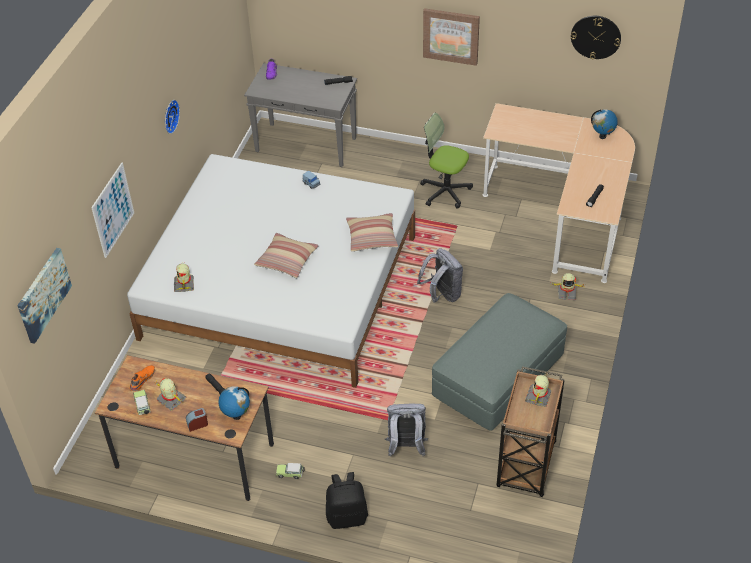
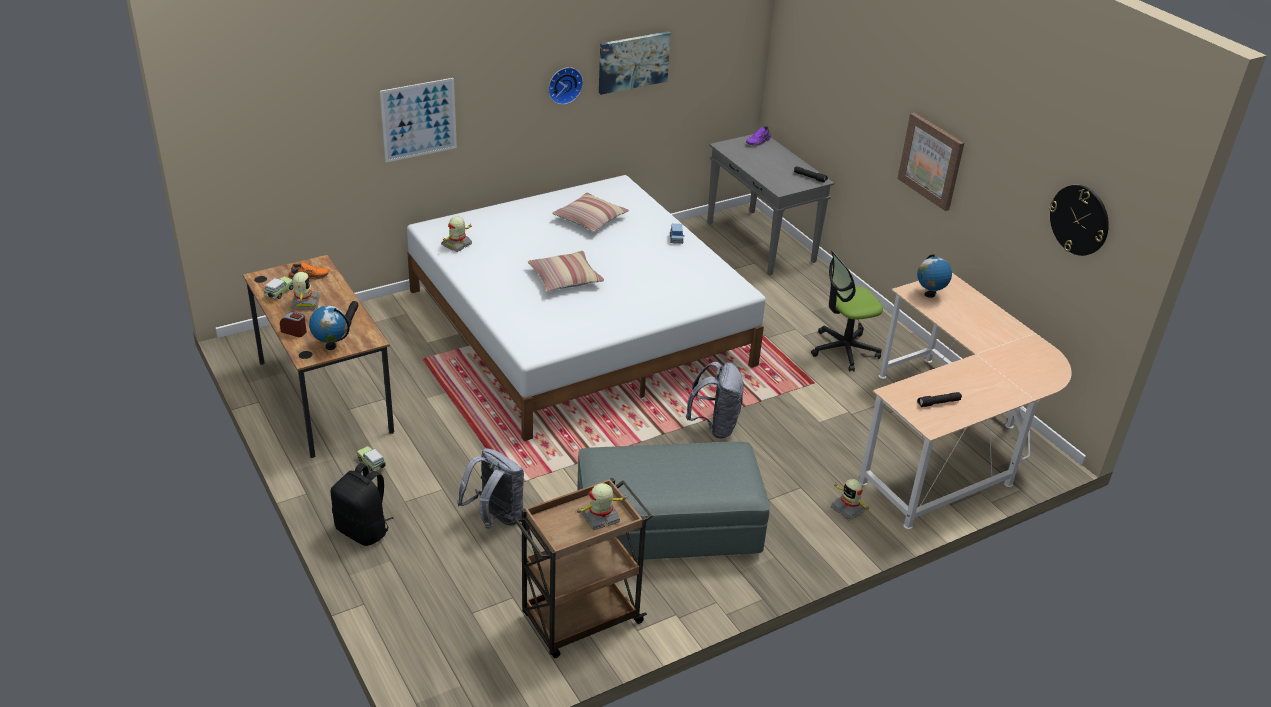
camera: 40 degrees right, 10 degrees down
(43, 294) = (260, 128): picture -> picture (633, 62)
(372, 237) = (666, 307): pillow -> pillow (590, 219)
(445, 191) = (844, 350): office chair -> office chair turned 90 degrees counterclockwise
(602, 136) = (1033, 360): globe -> globe (929, 294)

